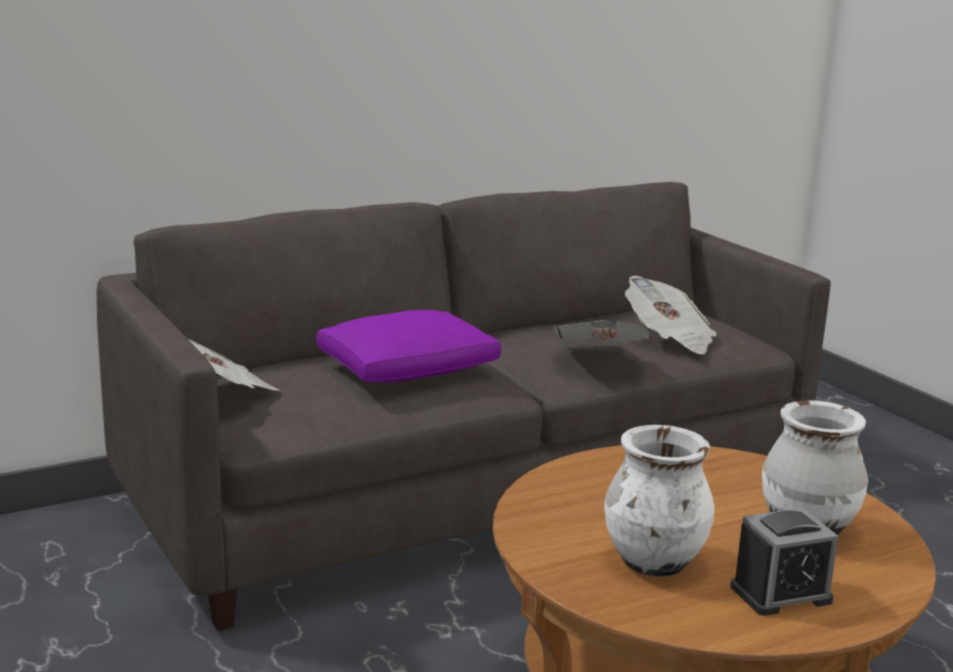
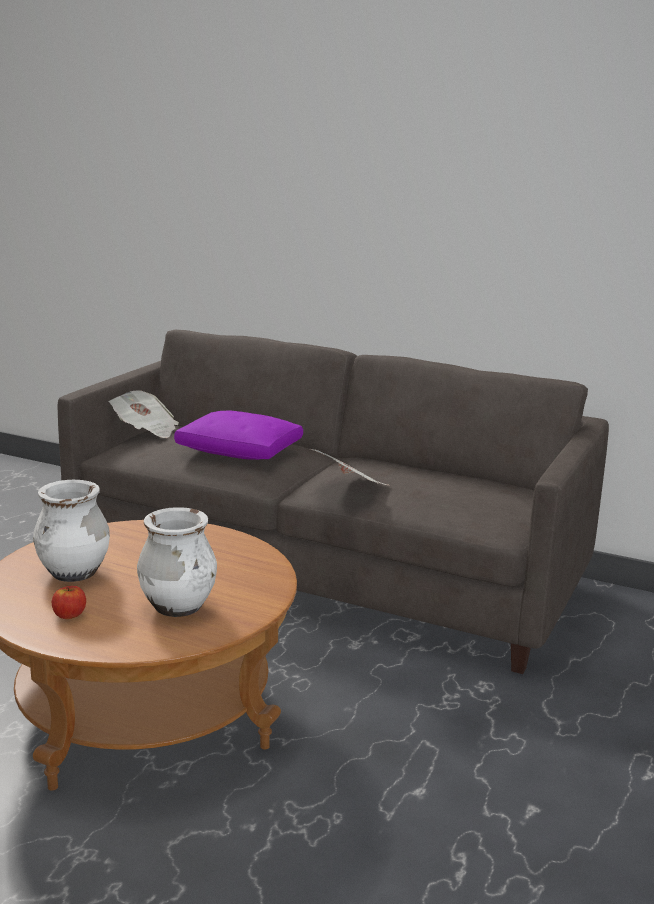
camera: 55 degrees right, 0 degrees up
(669, 340) = (434, 498): newspaper -> none
(781, 594) = (69, 615): alarm clock -> apple

